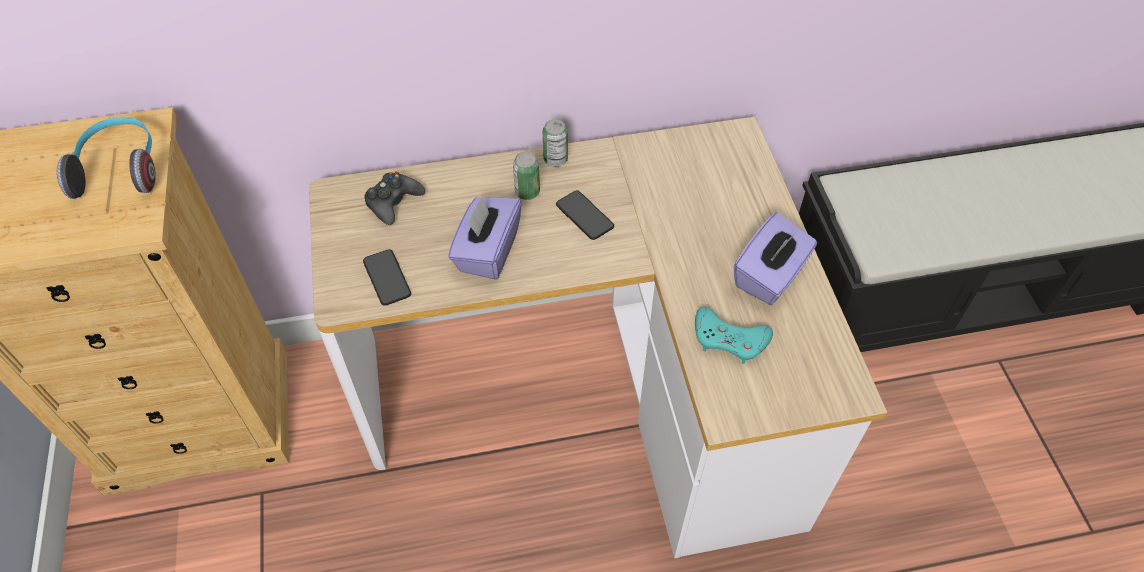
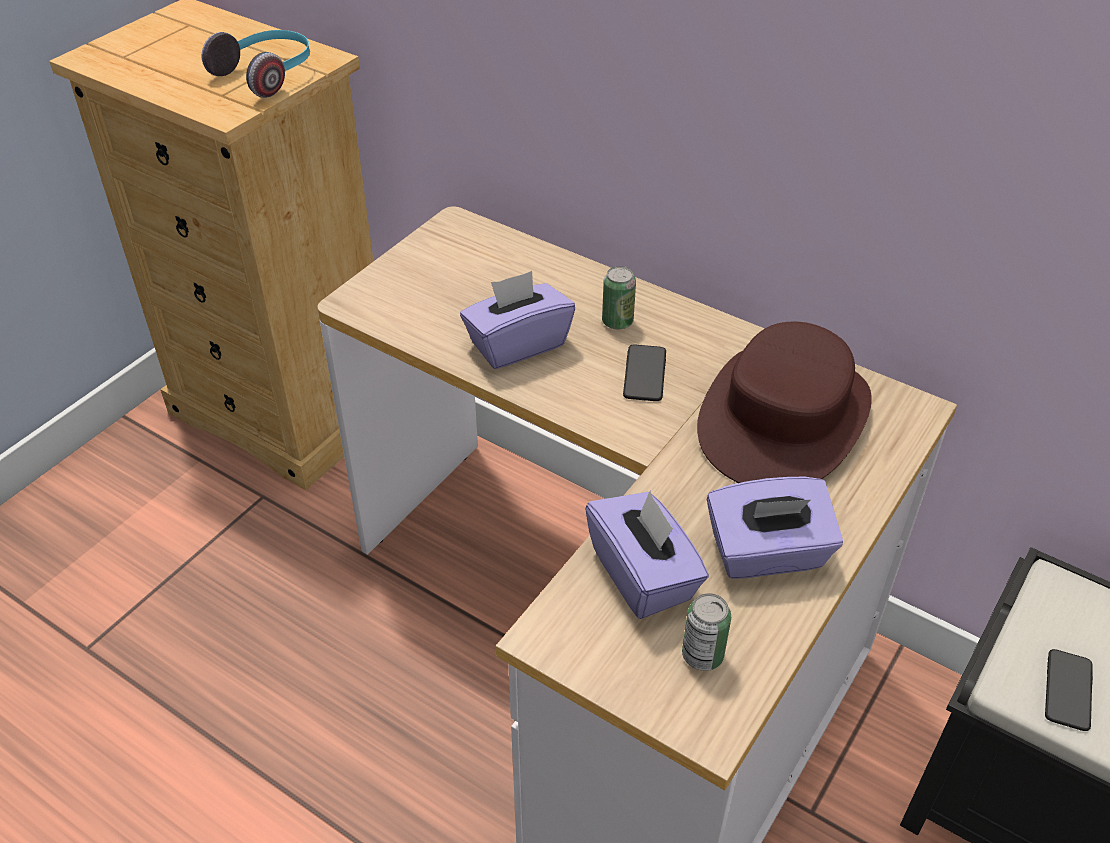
camera: 45 degrees right, 10 degrees down
(387, 278) = (411, 309): phone -> phone (1068, 690)
(393, 202) = (492, 258): black game controller -> none
(555, 159) = (680, 313): can -> can (702, 655)
(687, 188) = (784, 418): none -> brown hat
(729, 339) = (643, 575): turquoise game controller -> purple tissue box

